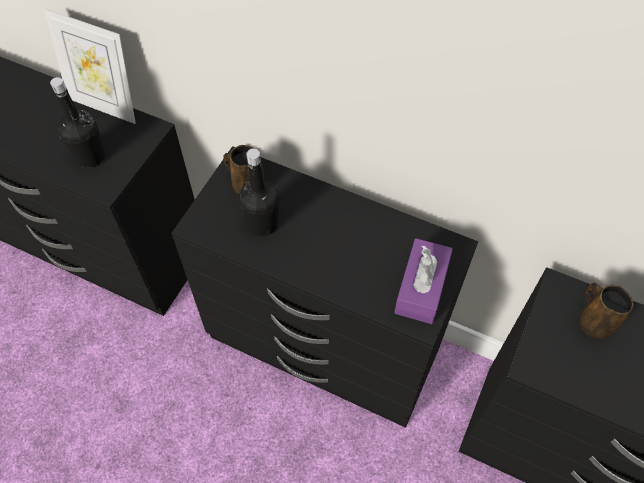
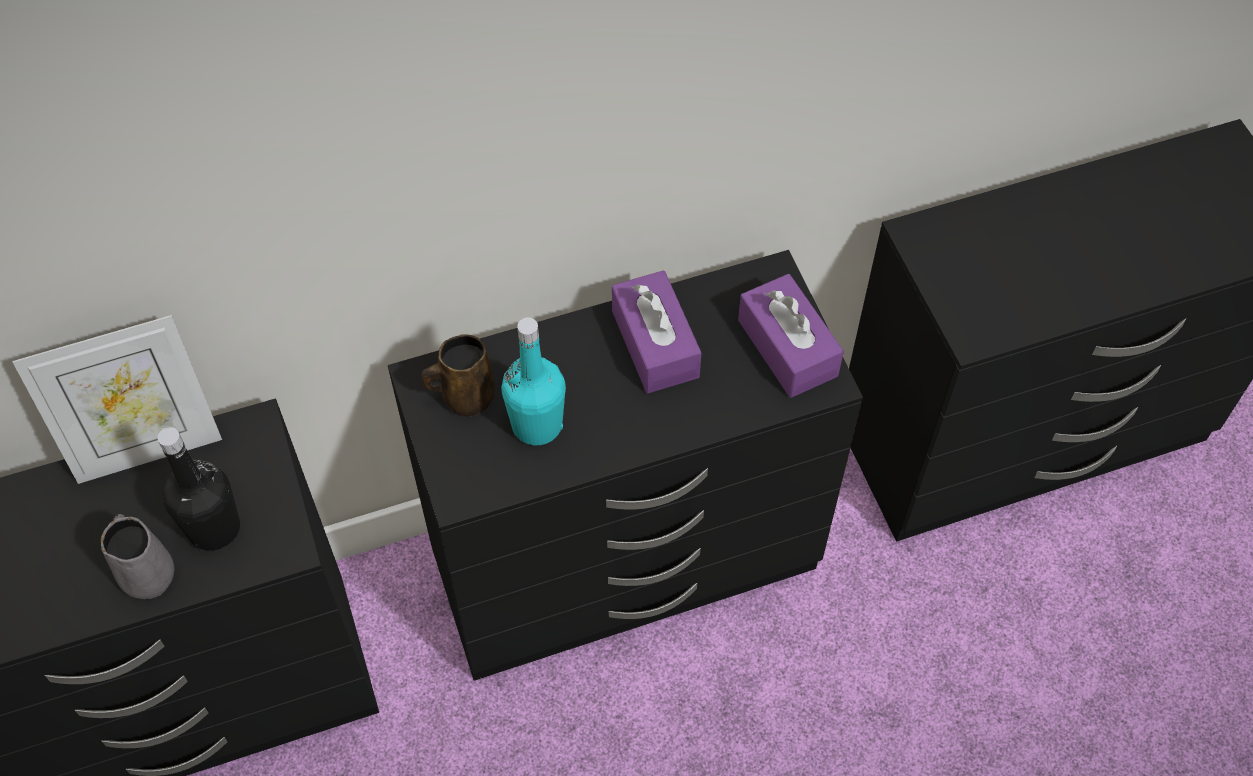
camera: 45 degrees left, 0 degrees up
(48, 154) = (148, 574): none -> grey mug
(262, 224) = (537, 425): black bottle -> turquoise bottle
(358, 232) = (655, 344): none -> purple tissue box
(594, 322) = (982, 241): brown mug -> none

